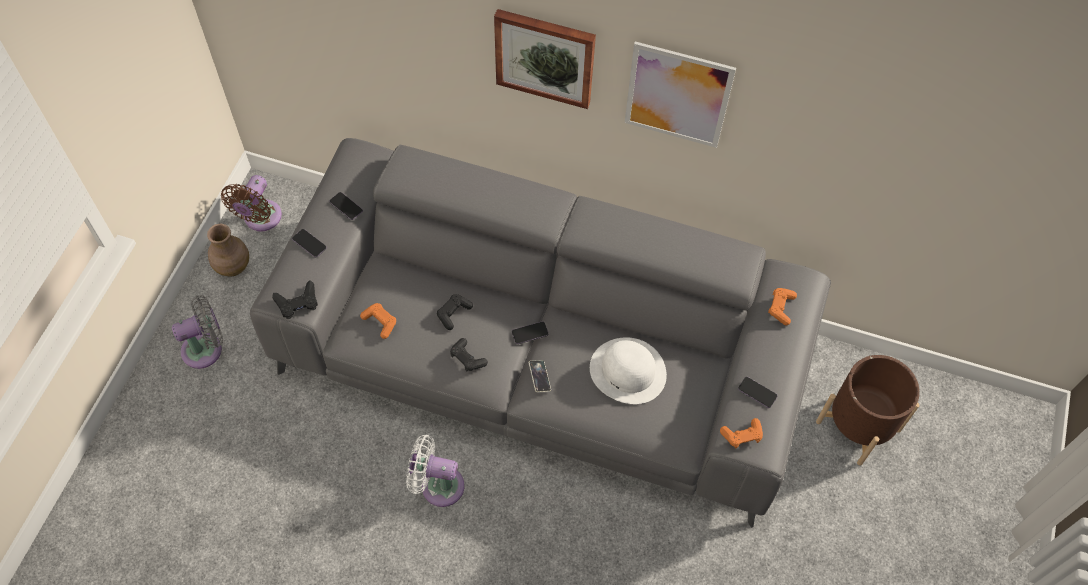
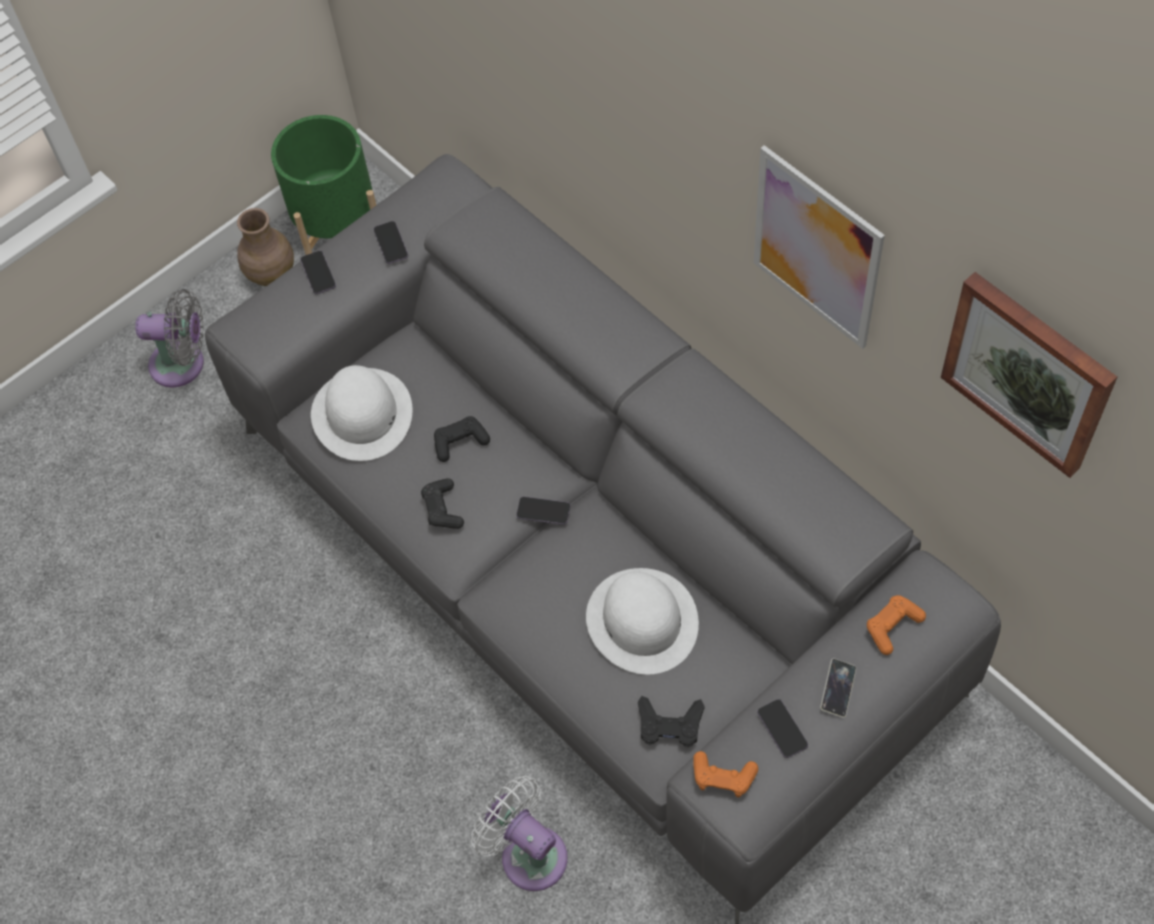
camera: 35 degrees right, 0 degrees up
(260, 219) = (337, 226): brown fan -> green planter
(297, 303) = (260, 343): black game controller -> black game controller (670, 725)
(380, 322) = (362, 414): orange game controller -> white hat
(438, 485) = (356, 664): white fan -> white fan (528, 853)
(539, 377) = (520, 575): phone -> phone (838, 689)
(545, 57) = (663, 127): picture -> picture (1029, 372)
(858, 426) = (981, 860): brown planter -> none

